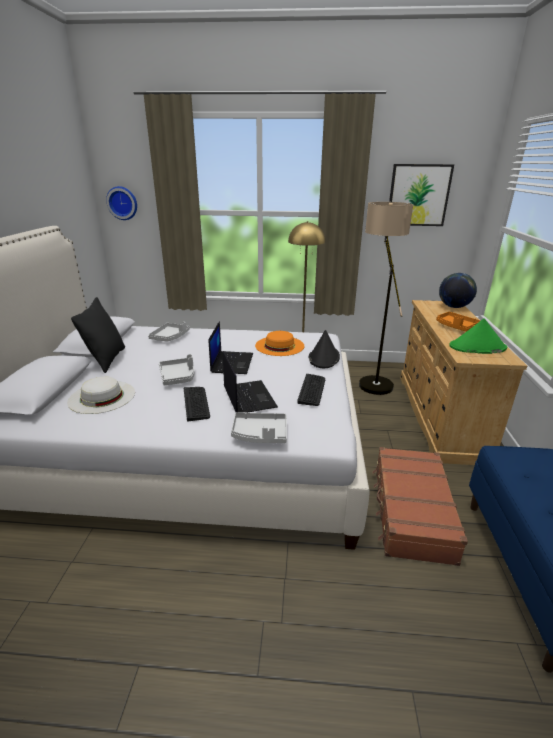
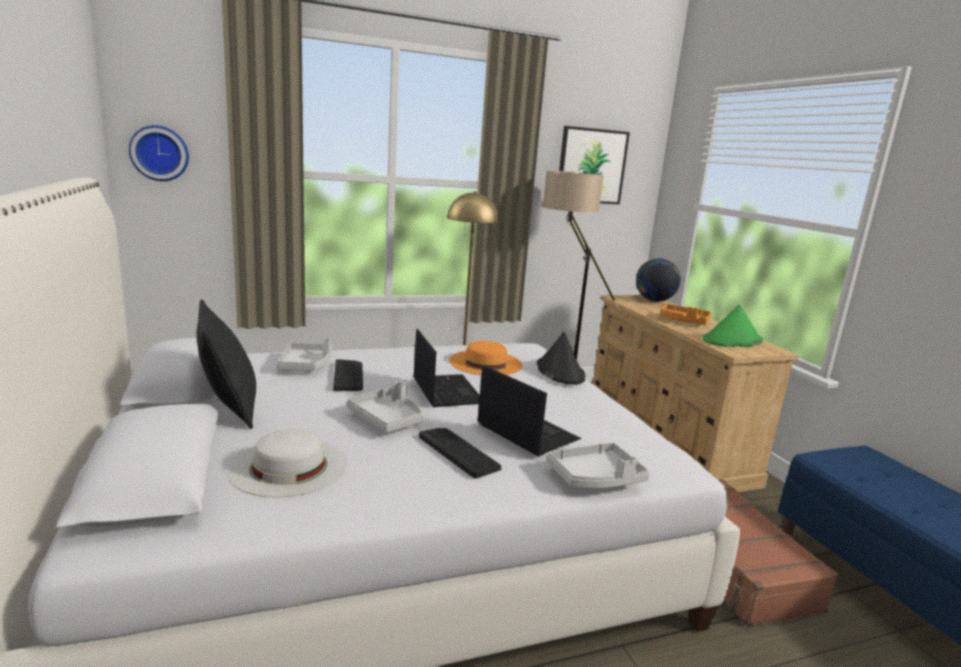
camera: 25 degrees left, 10 degrees down
(312, 390) = (594, 412): keyboard -> keyboard (348, 376)

